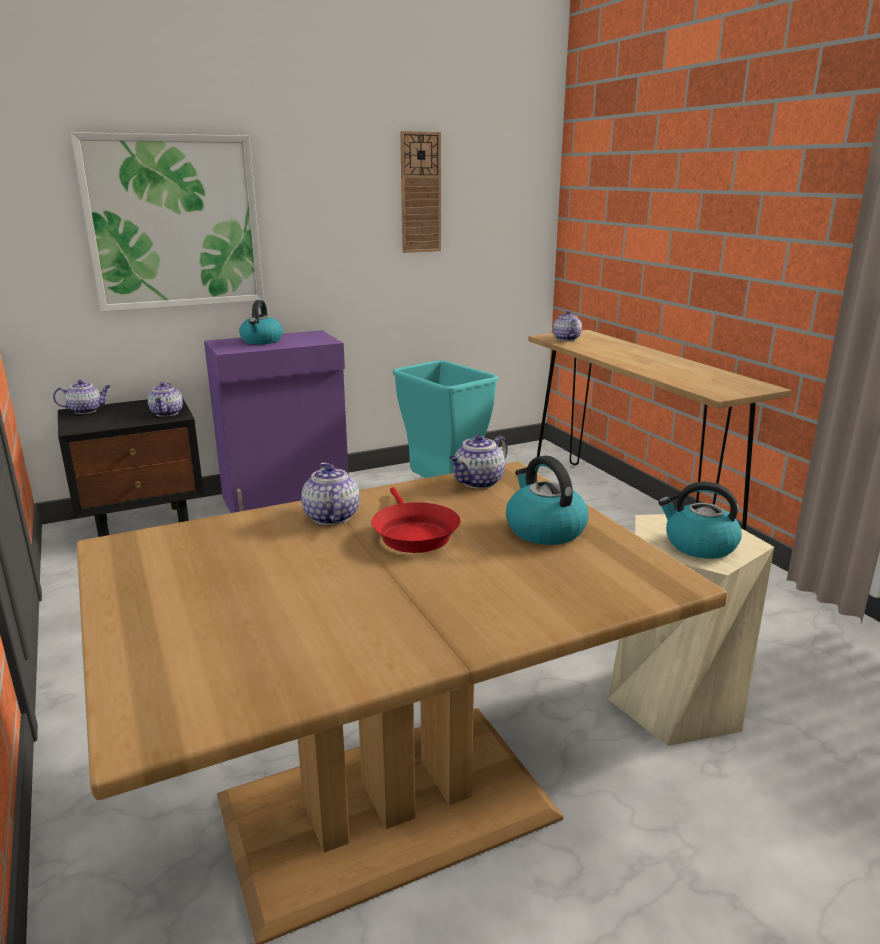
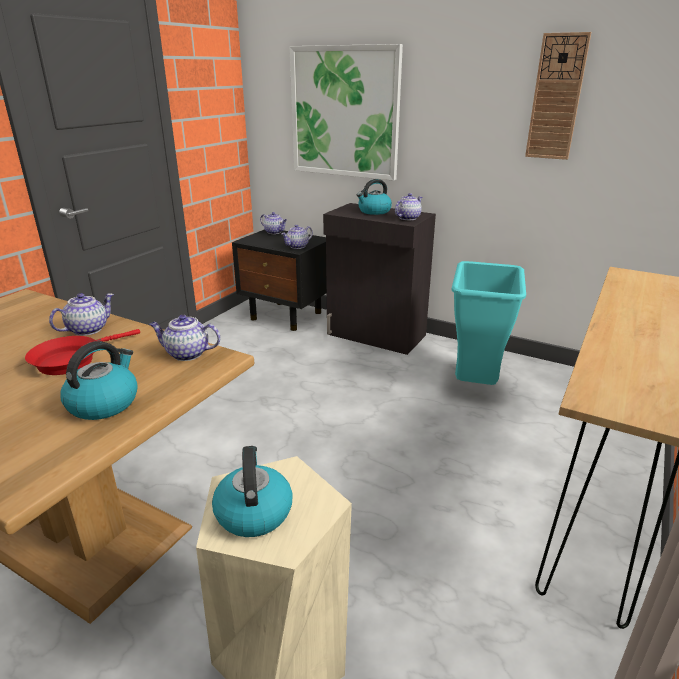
camera: 55 degrees right, 5 degrees up
(287, 498) = (376, 335): purple cabinet -> black cabinet
(566, 339) = (637, 281): teapot -> teapot (407, 218)

